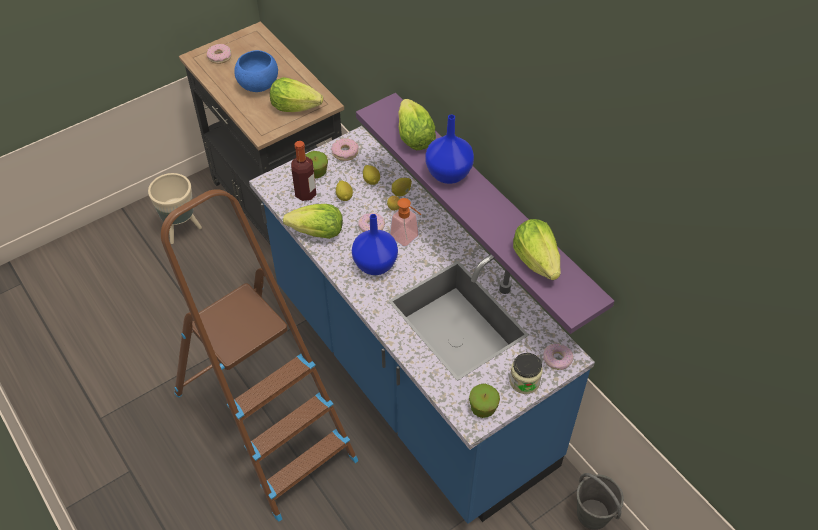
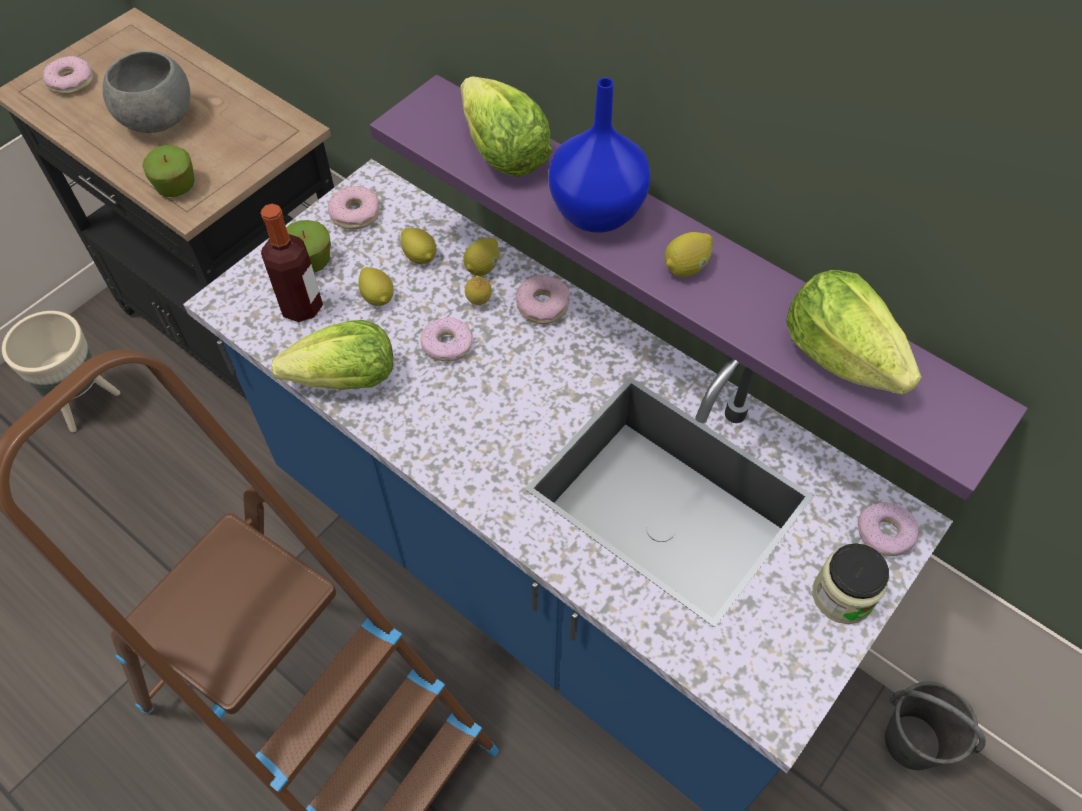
camera: 15 degrees left, 5 degrees up
(259, 85) = (160, 120): blue bowl -> grey bowl
(295, 107) = (238, 147): lettuce -> none
(376, 265) = (479, 419): blue vase -> none
(408, 239) = (523, 355): soap dispenser -> none
(425, 217) = (542, 305): none -> donut
(481, 207) = (686, 267): none -> lemon
(483, 408) = (786, 675): apple -> apple (176, 187)

